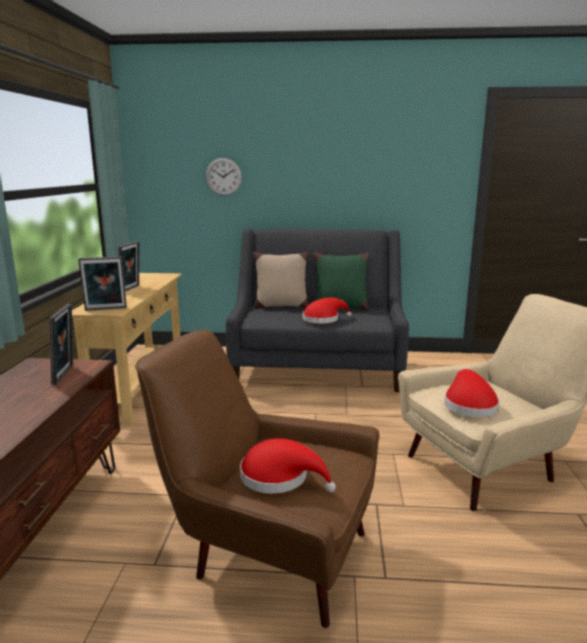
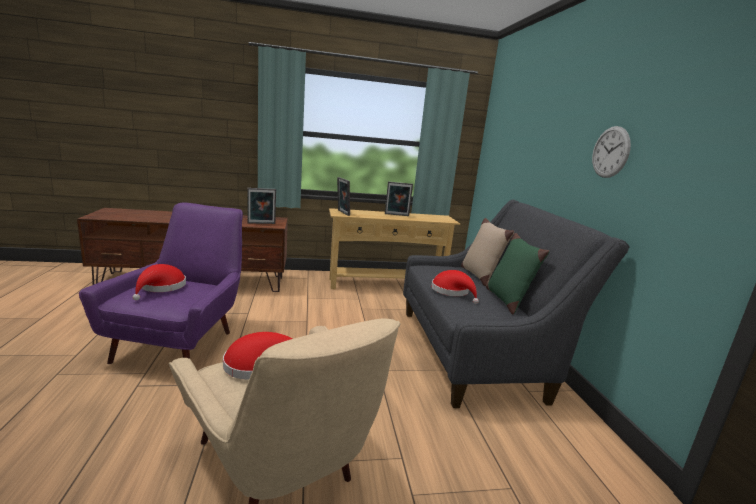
camera: 75 degrees right, 0 degrees up
(223, 177) = (521, 148): wall clock -> wall clock (610, 152)
(267, 552) = (183, 341): brown armchair -> purple armchair

